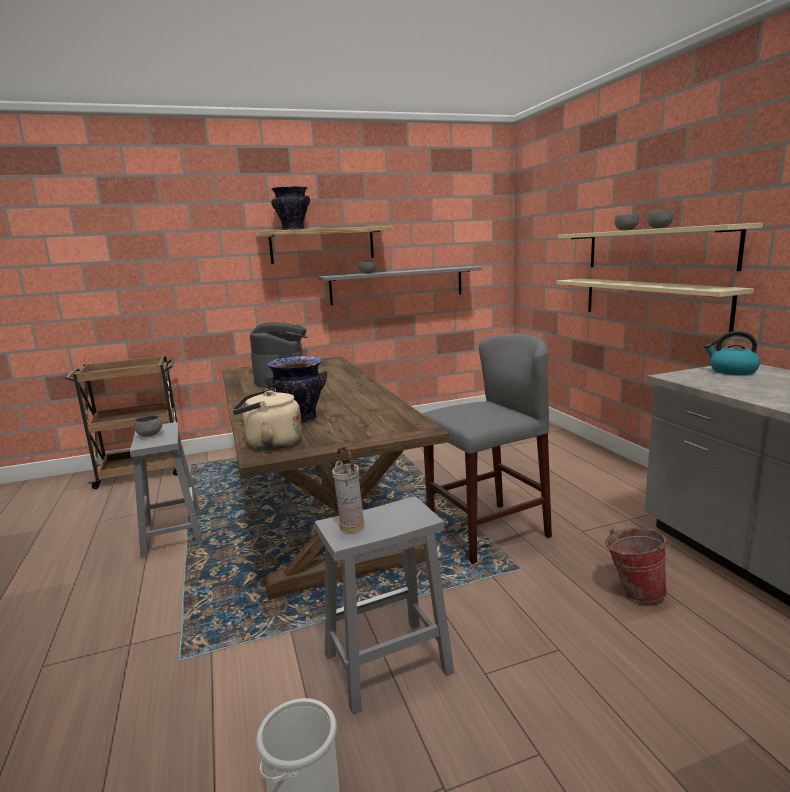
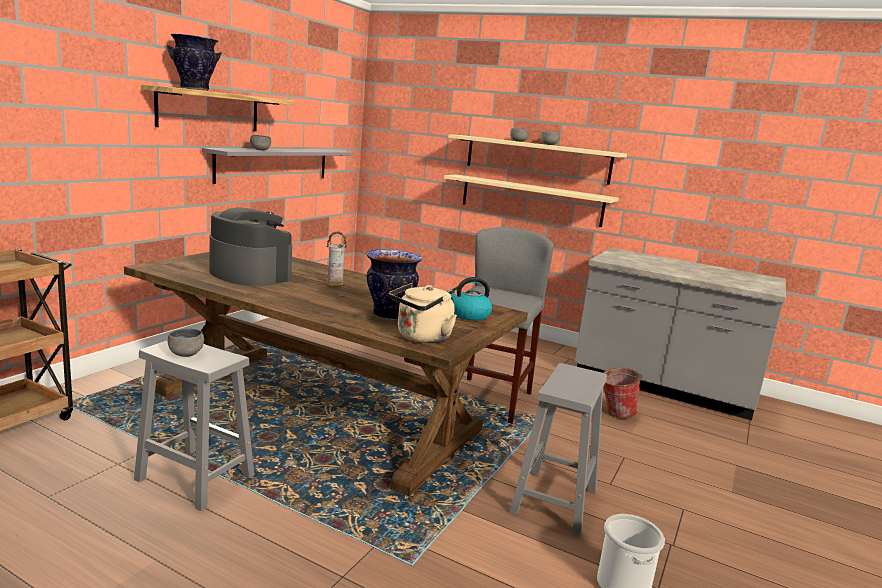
camera: 45 degrees left, 0 degrees up
(350, 526) = (568, 389): vase -> vase (334, 284)
(732, 371) = (623, 255): kettle -> kettle (469, 315)

